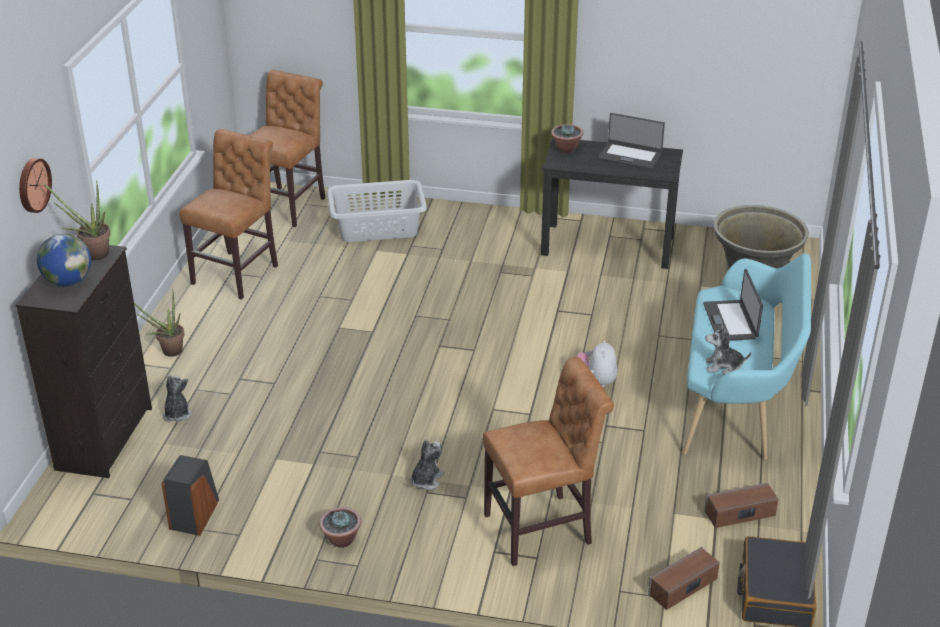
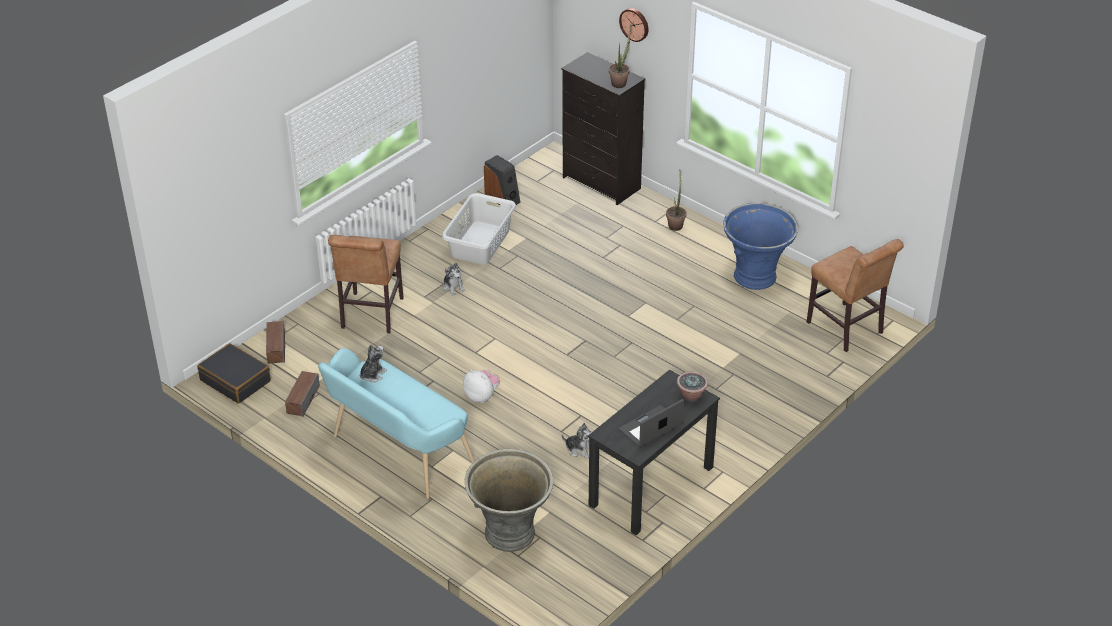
camera: 120 degrees right, 5 degrees up
(68, 281) = (596, 70): globe -> none
(177, 414) = (603, 213): plush toy -> plush toy (579, 449)
(238, 273) = (756, 277): brown chair -> blue planter
(341, 540) = (434, 241): potted plant -> none
(377, 227) = (776, 365): grey laundry basket -> grey laundry basket (481, 243)
(731, 321) = (414, 404): laptop -> none

